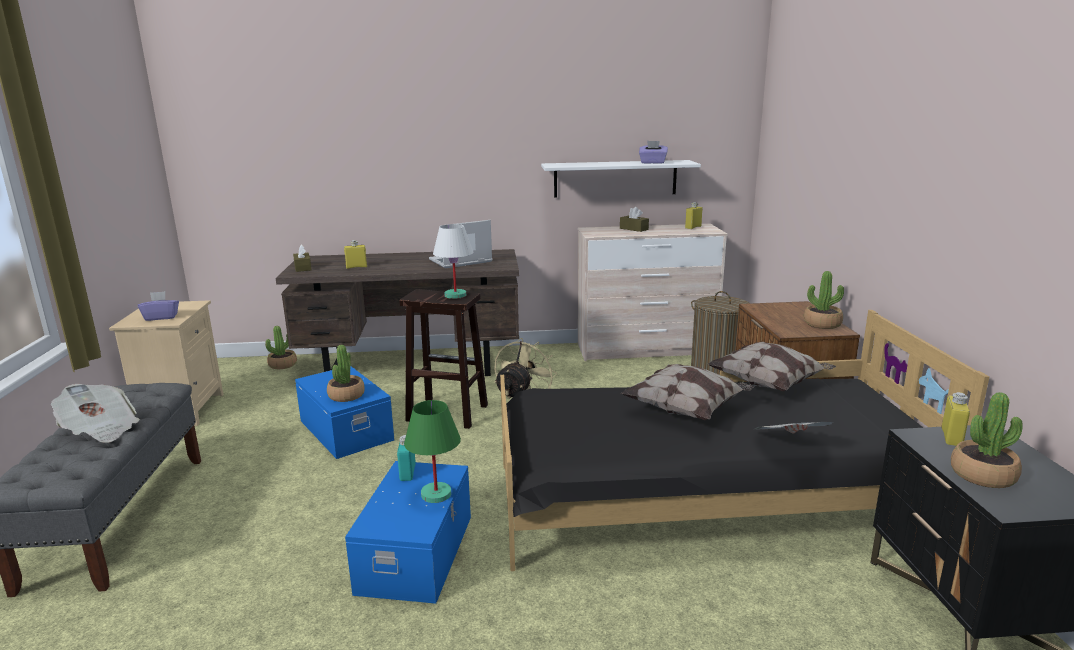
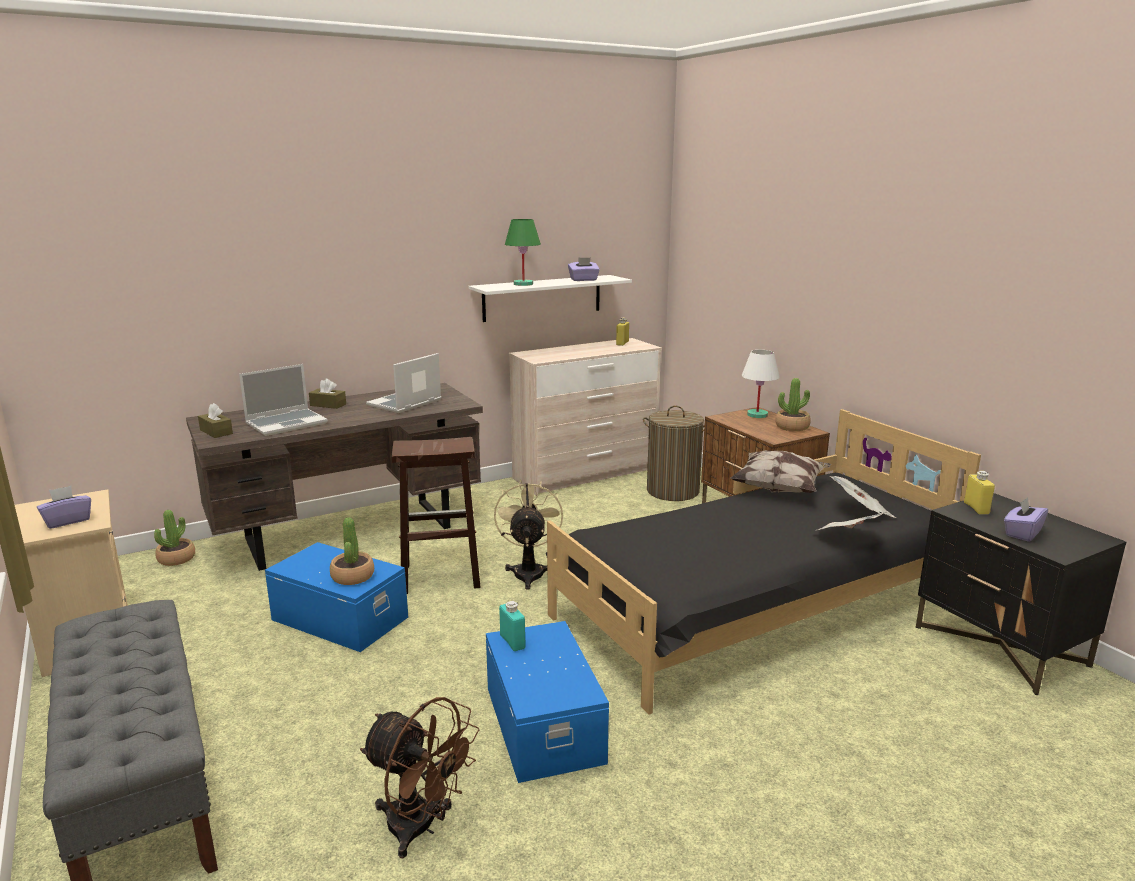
camera: 25 degrees left, 0 degrees up
(100, 430) = (127, 676): newspaper -> newspaper (861, 512)
(252, 607) = (421, 828): none -> brown fan
(356, 267) = (287, 423): yellow bottle -> laptop
(435, 494) = (563, 655): green table lamp -> green table lamp (523, 284)
(455, 295) = (450, 443): white table lamp -> white table lamp (757, 415)
(634, 229) = (568, 350): brown tissue box -> brown tissue box (328, 405)
(687, 410) = (739, 525): pillow -> none
(983, 475) = (1022, 533): potted plant -> purple tissue box

